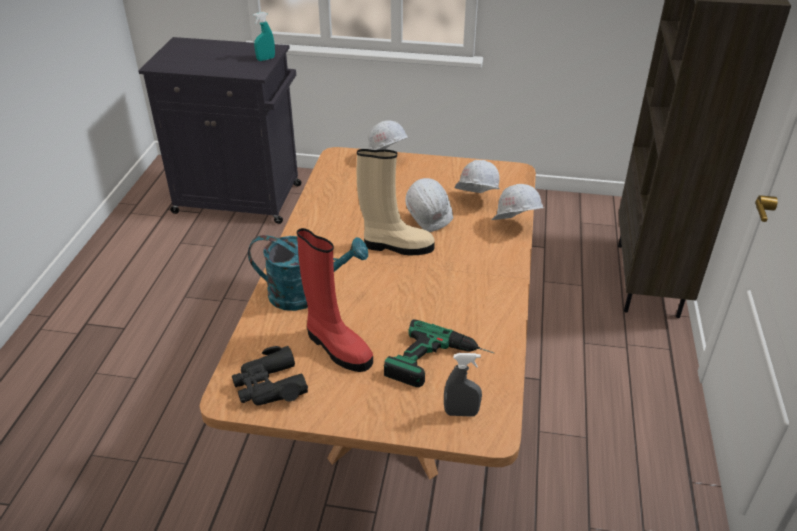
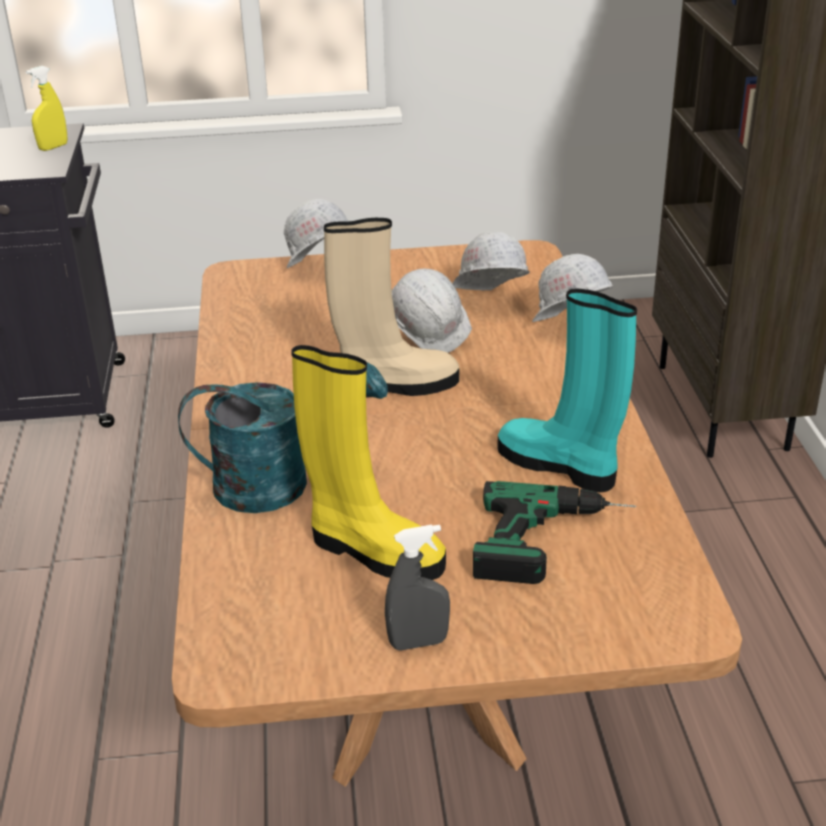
camera: 15 degrees left, 5 degrees down
(266, 59) = (53, 147): turquoise spray bottle -> yellow spray bottle
(269, 386) = (286, 634): black binoculars -> none
(336, 347) = (373, 552): red boot -> yellow boot
(461, 413) = (626, 606): grey spray bottle -> grey spray bottle (418, 642)
(466, 317) = (560, 466): none -> turquoise boot

